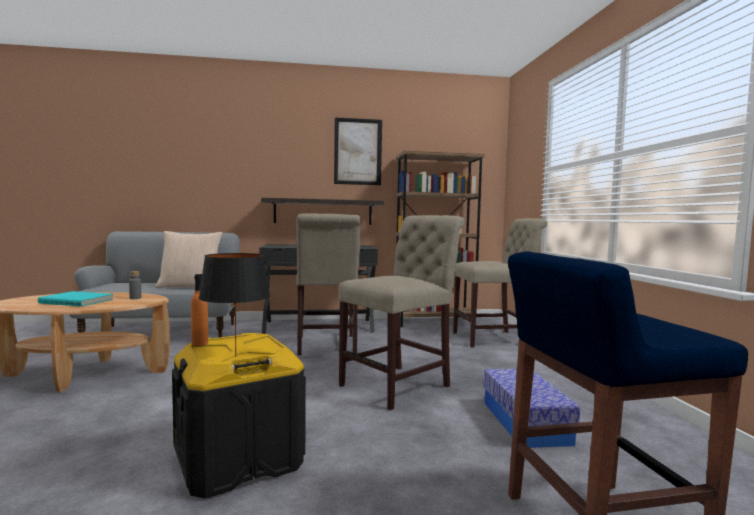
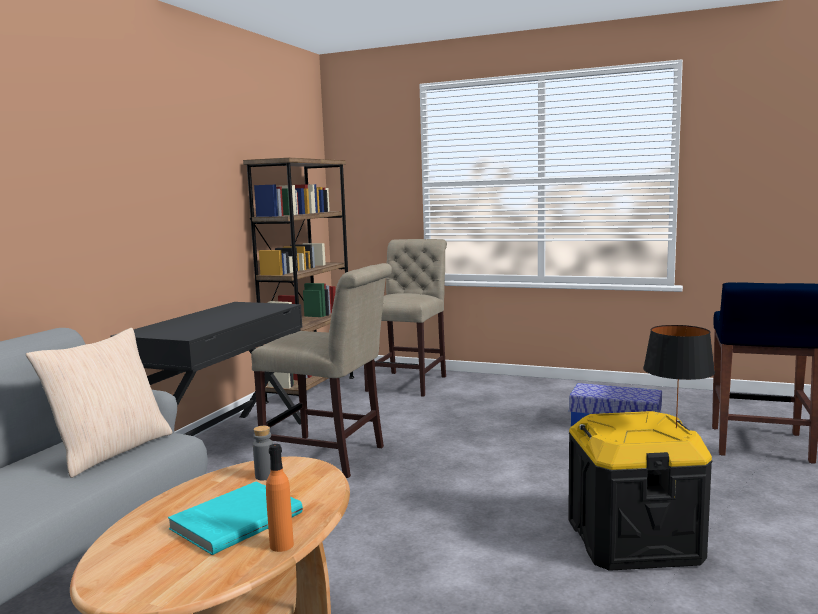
camera: 60 degrees left, 5 degrees up
(200, 343) = (620, 439): orange bottle -> orange bottle (281, 545)
(323, 212) = (172, 259): shelf -> none
(358, 152) = (201, 154): picture -> none
(400, 384) = (502, 445): beige chair -> none

